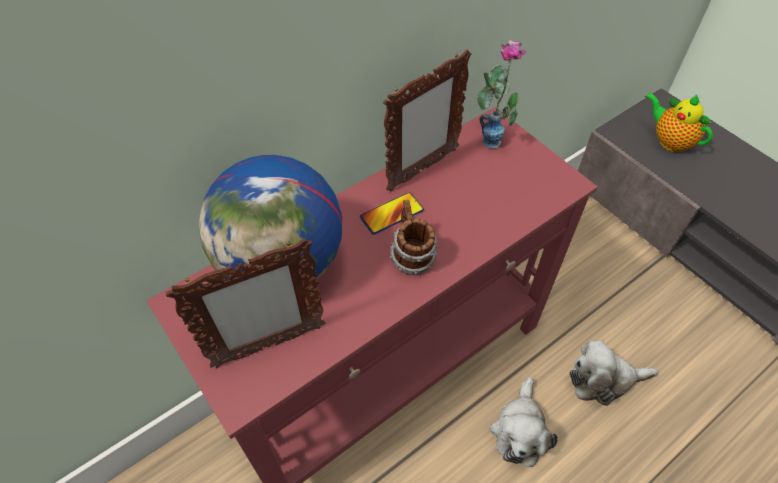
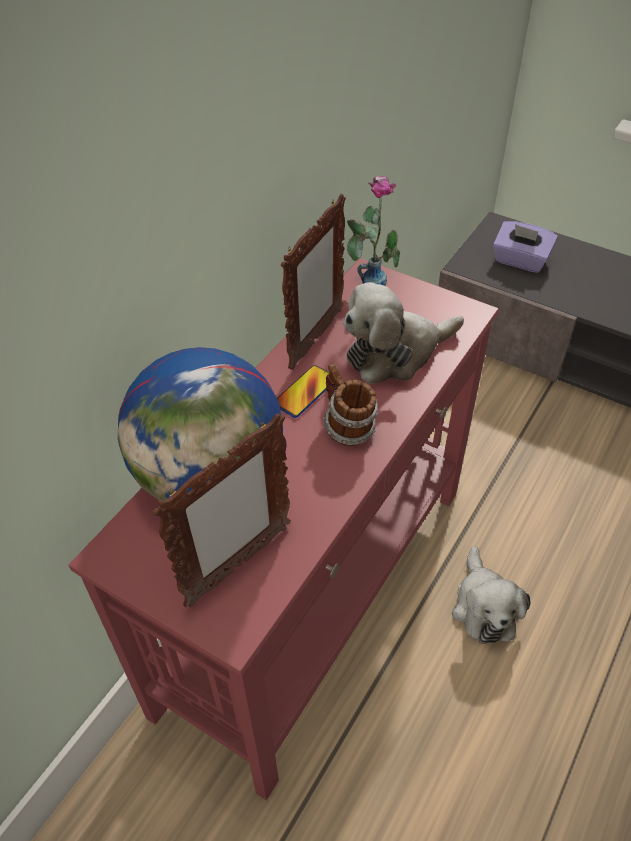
camera: 20 degrees left, 5 degrees down
(603, 380) = (545, 525): plush toy -> plush toy (395, 353)
(669, 141) = (520, 261): teapot -> purple tissue box

